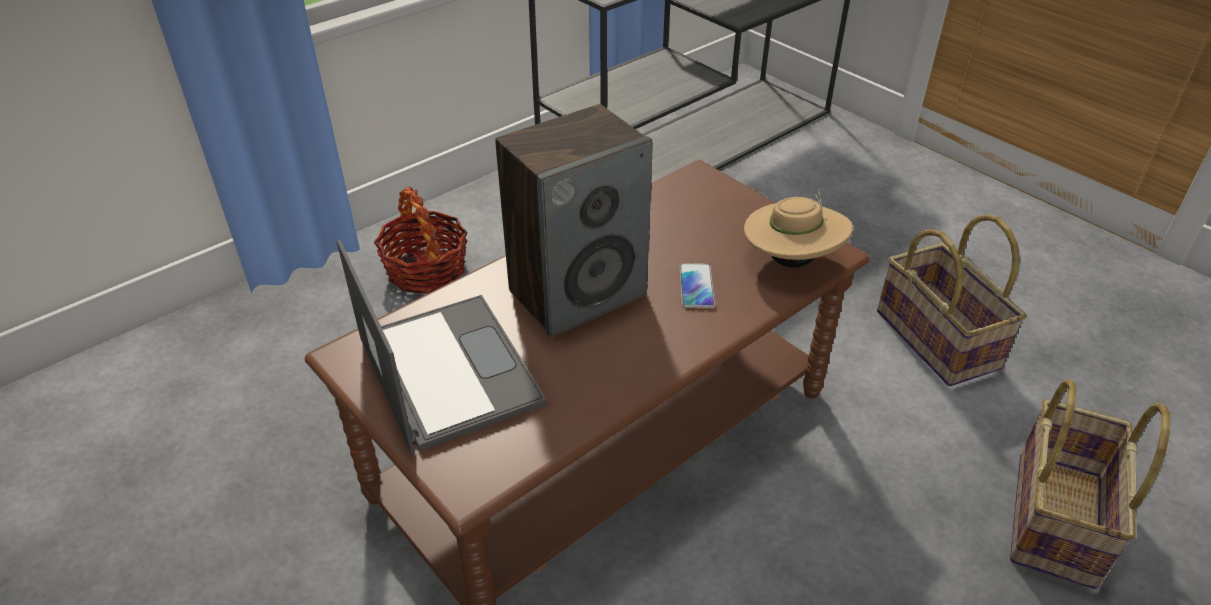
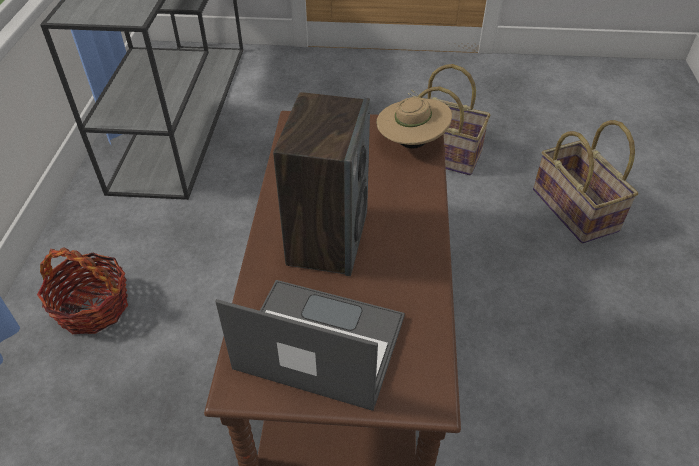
camera: 45 degrees left, 5 degrees up
(696, 286) = (385, 189): phone -> none

